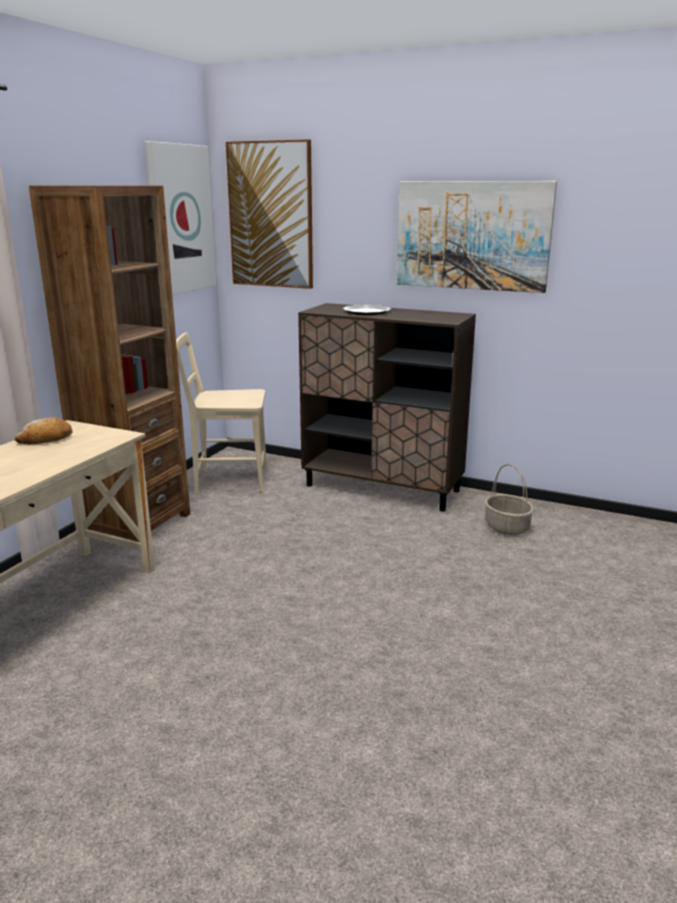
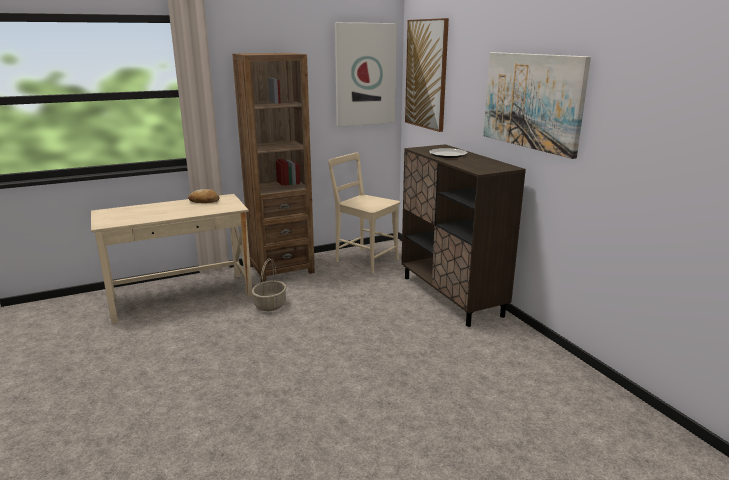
camera: 40 degrees right, 0 degrees up
(506, 527) = (495, 355): basket -> basket (270, 305)

